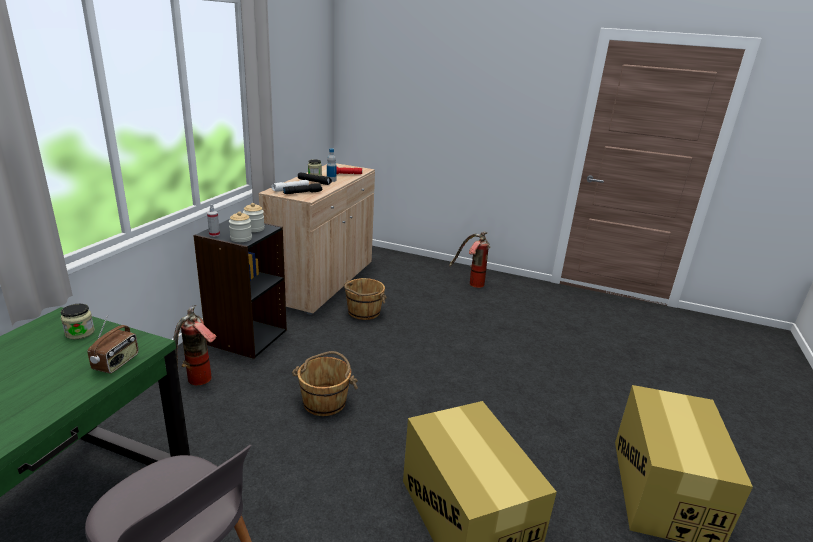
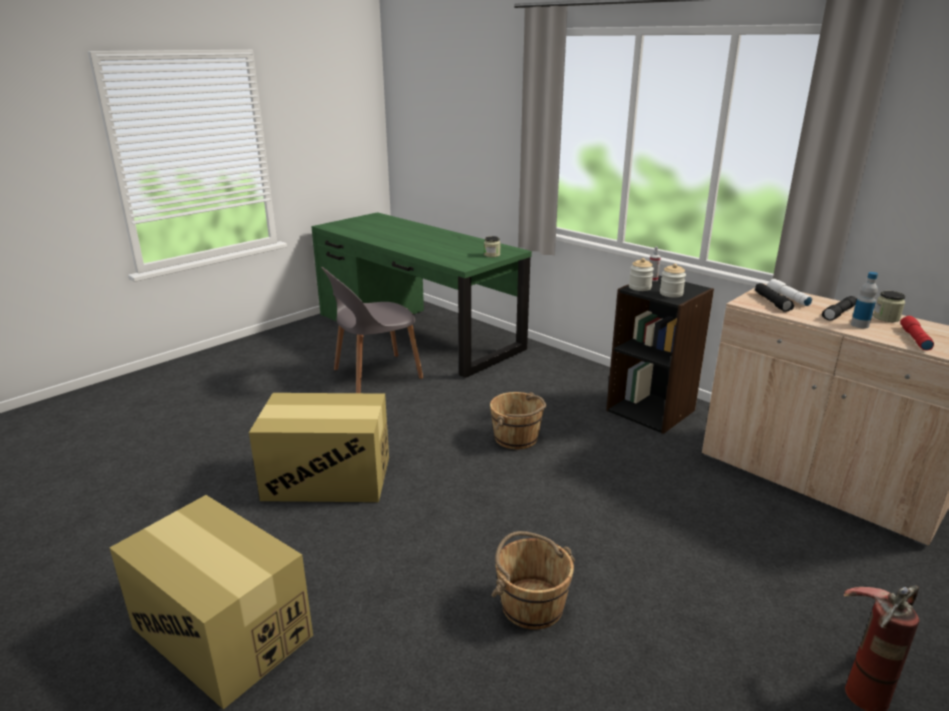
camera: 115 degrees right, 0 degrees up
(117, 363) = (448, 261): radio -> none
(197, 384) = (571, 384): fire extinguisher -> none
(363, 312) = (712, 498): brown bucket -> brown bucket (531, 604)

